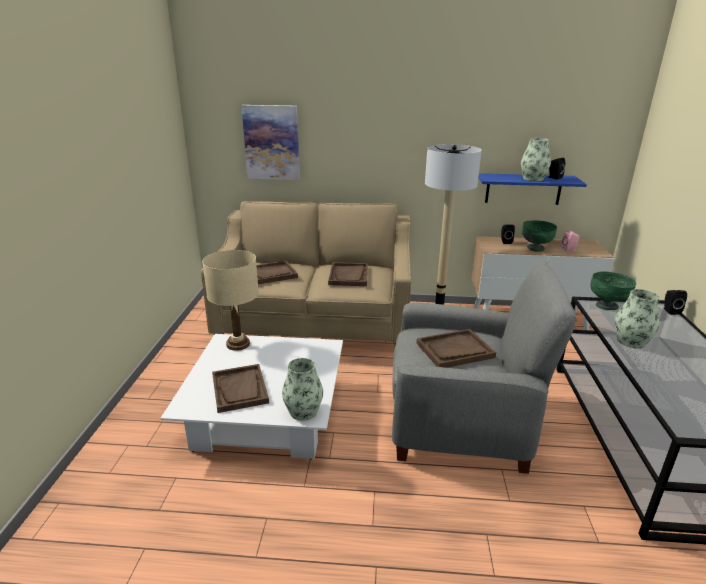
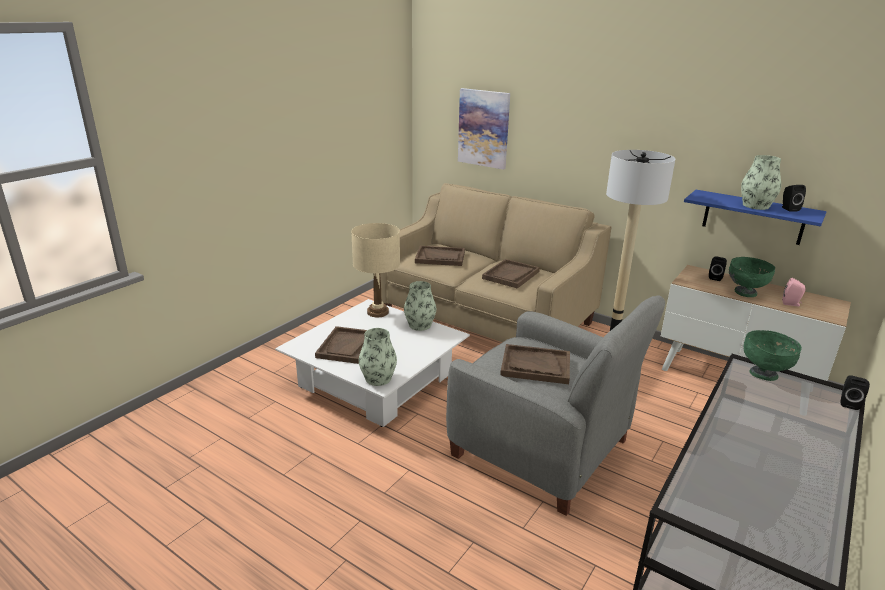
camera: 30 degrees right, 0 degrees up
(631, 341) = (740, 415): vase -> vase (420, 325)

